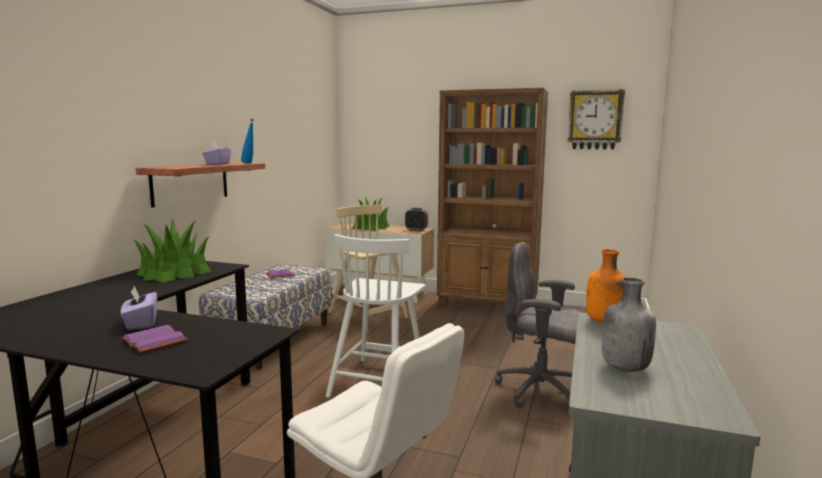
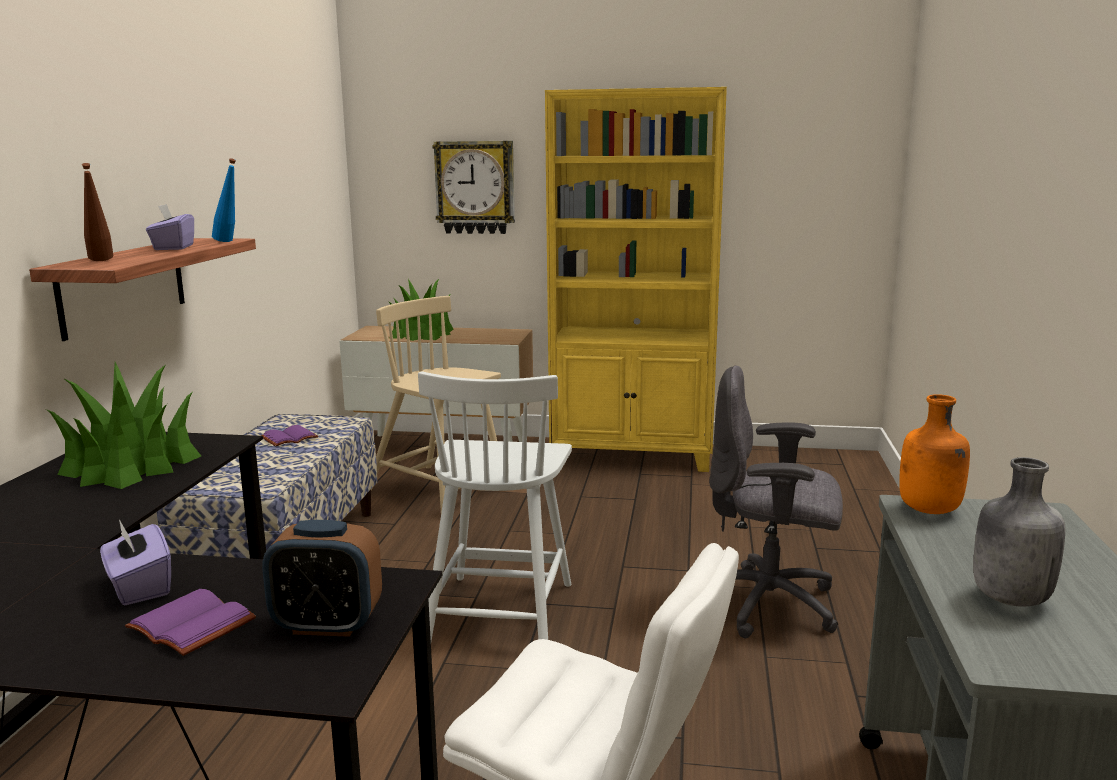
camera: 10 degrees left, 5 degrees up
(173, 166) = (100, 261): none -> brown bottle
(416, 230) = (505, 335): alarm clock -> alarm clock (327, 625)
(488, 305) = (633, 456): brown bookcase -> yellow bookcase
(595, 120) = (802, 139): wall clock -> wall clock (475, 187)

